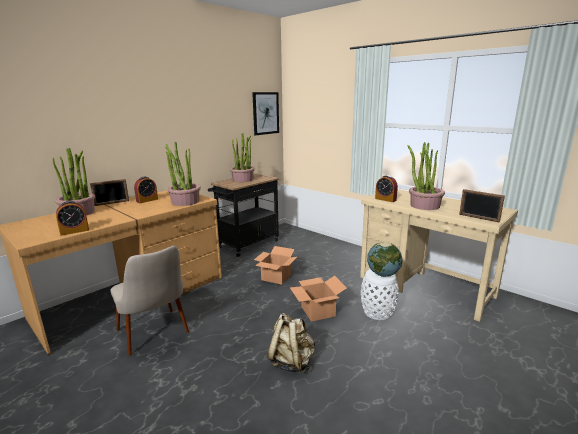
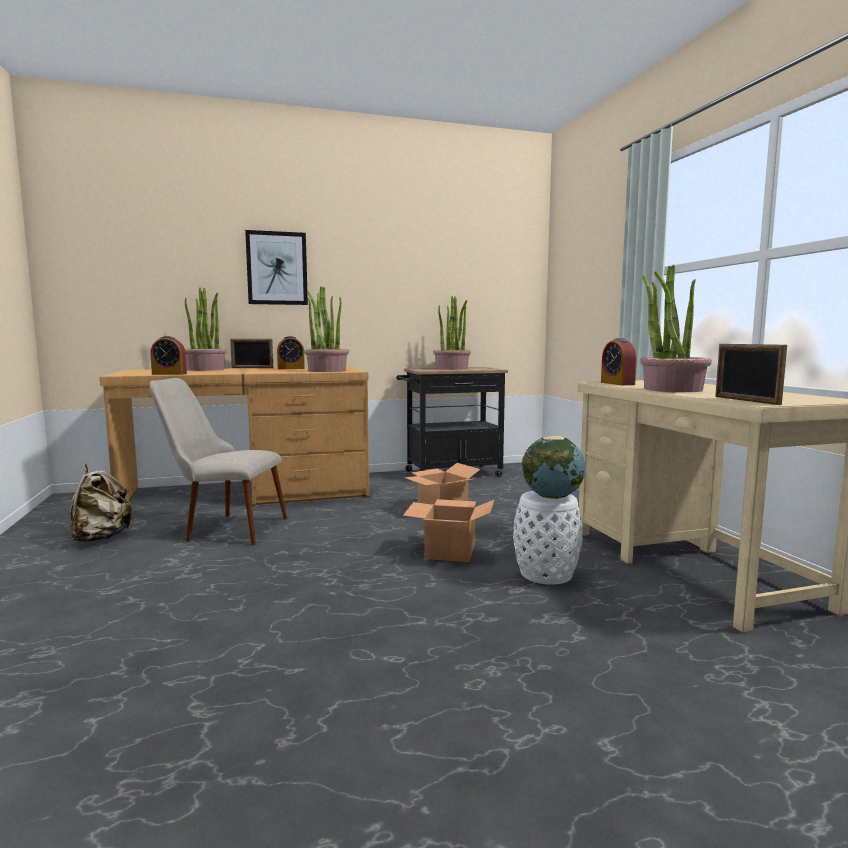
camera: 30 degrees right, 10 degrees down
(156, 337) = (222, 528): beige chair -> beige chair turned 105 degrees clockwise
(265, 113) = (513, 276): picture -> picture (277, 268)
(291, 362) = (336, 587): beige backpack -> beige backpack (101, 538)

